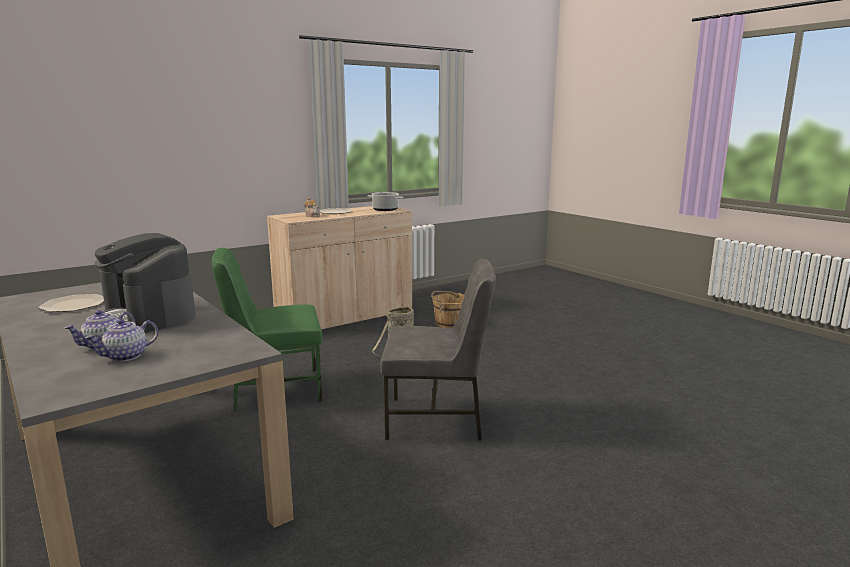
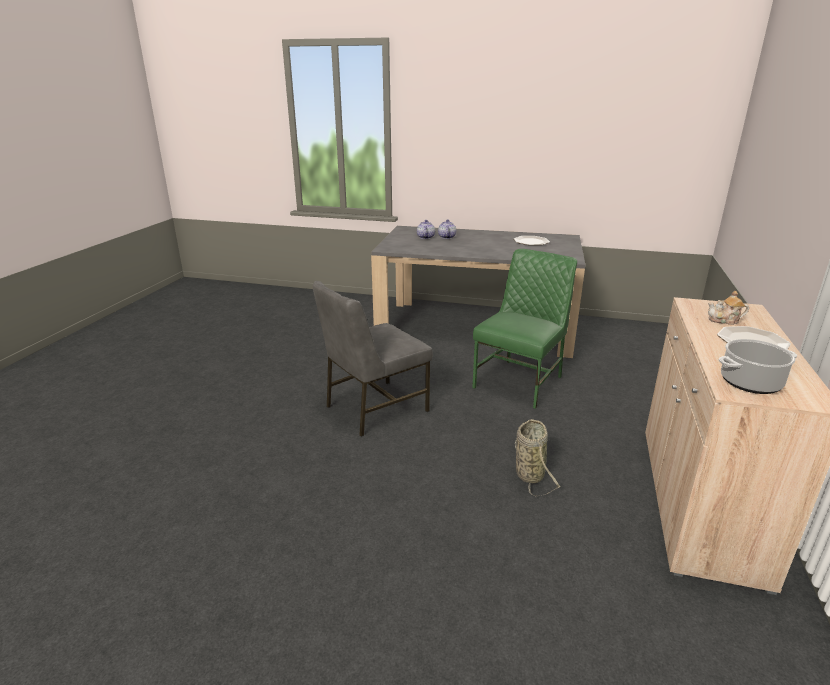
camera: 140 degrees right, 10 degrees up
(149, 316) = (478, 247): coffee machine -> none
(450, 323) = (568, 571): brown bucket -> none

